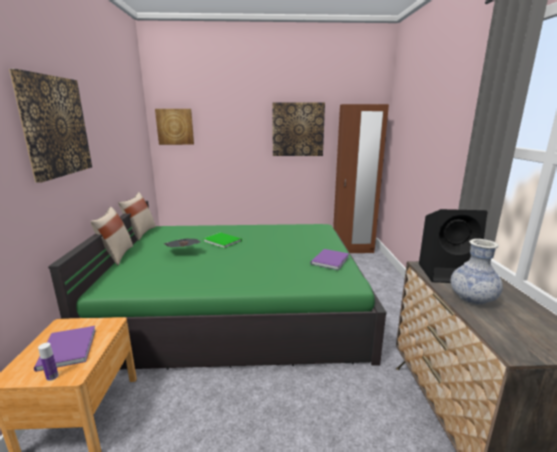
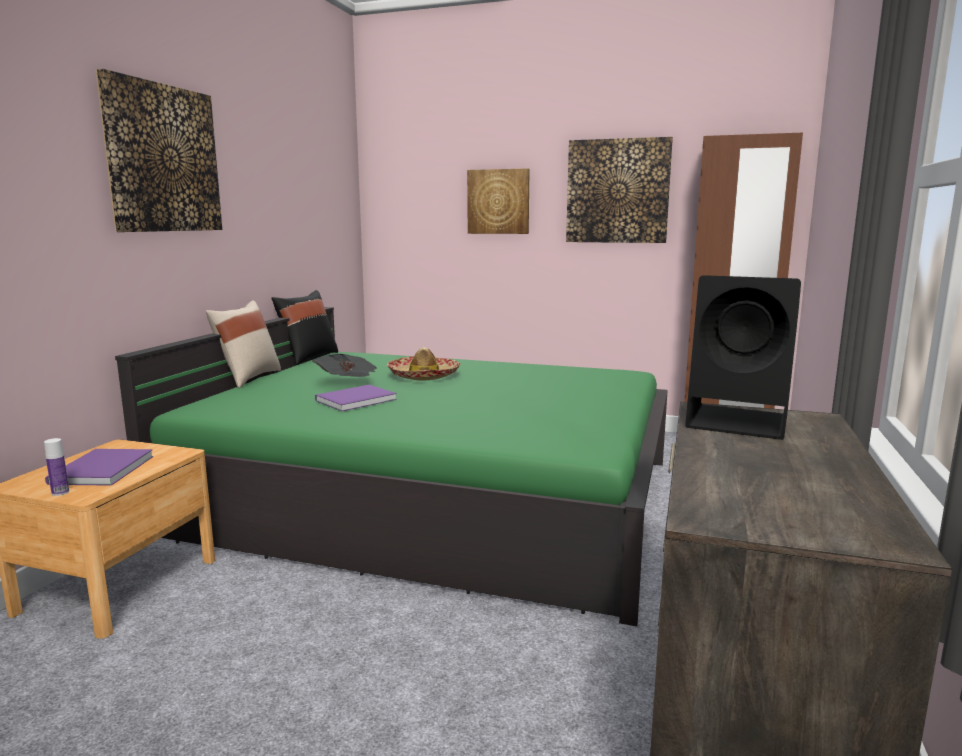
camera: 20 degrees right, 5 degrees down
(140, 233) = (308, 357): beige pillow -> black pillow
(175, 126) = (401, 188): picture -> picture (498, 201)
(222, 241) = (424, 376): green book -> hat
(328, 260) = (583, 415): purple book -> purple book (353, 400)
(472, 298) = (737, 454): vase -> none

